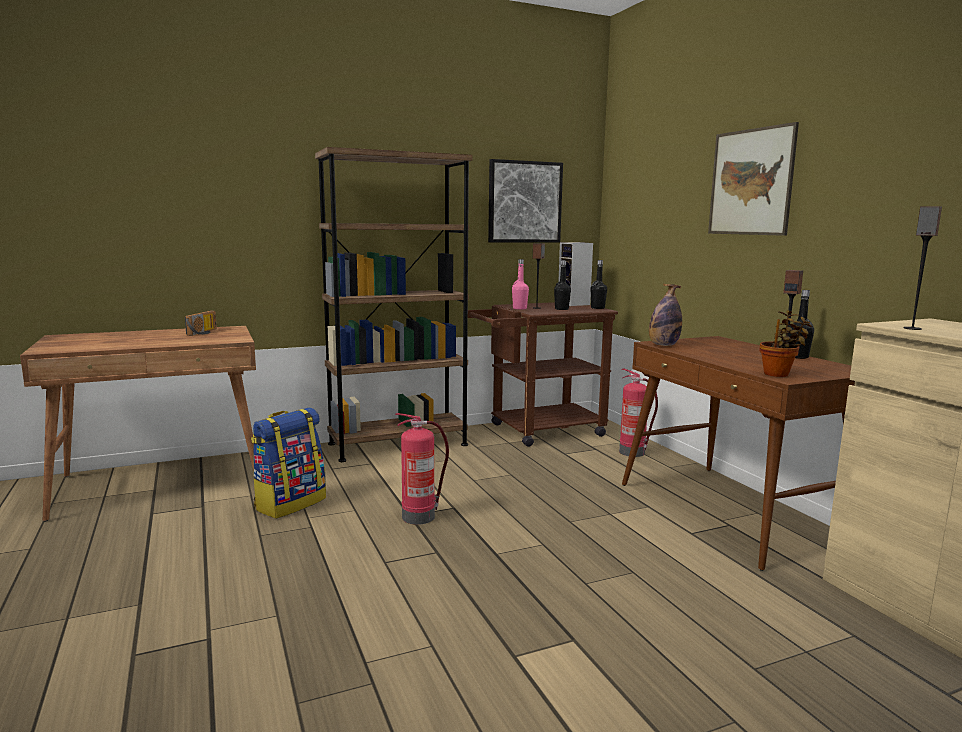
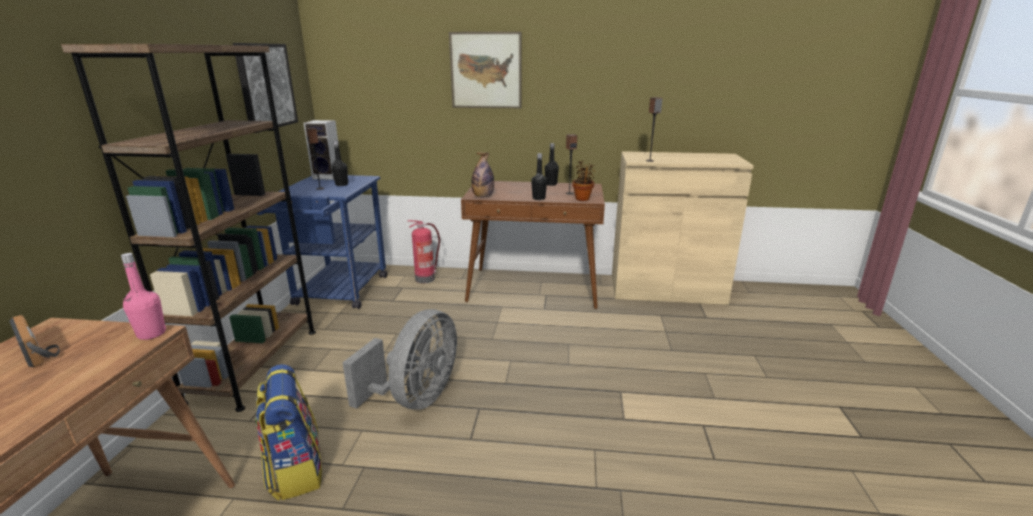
camera: 60 degrees left, 10 degrees up
(420, 516) = (415, 398): fire extinguisher -> grey fan
(519, 308) = (314, 193): pink bottle -> pink bottle (151, 334)
(538, 431) = (338, 294): brown cart -> blue cart
(597, 308) = (359, 176): black bottle -> black bottle (538, 198)

